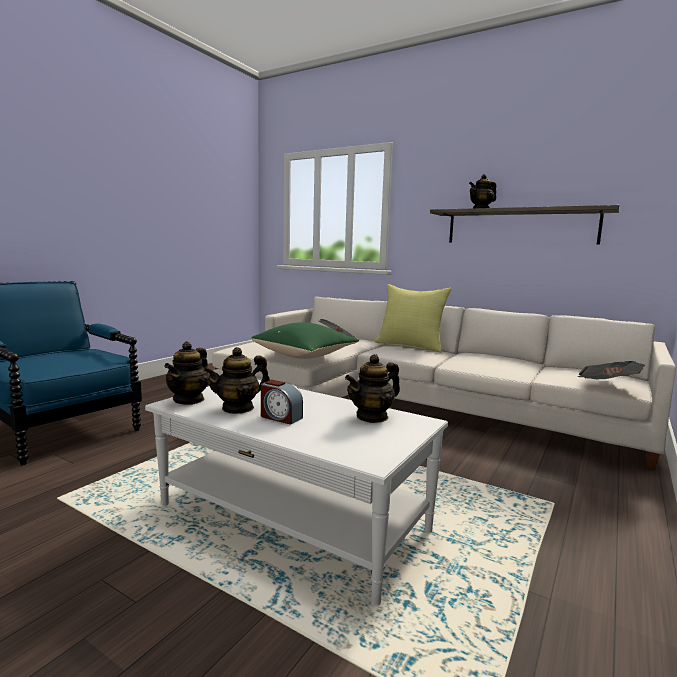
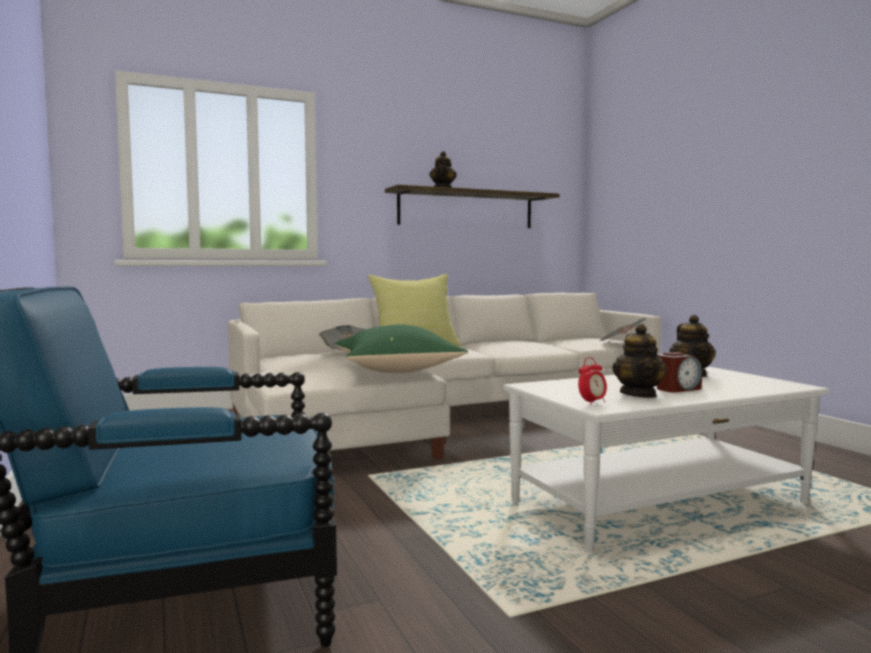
camera: 55 degrees left, 5 degrees down
(189, 400) = (592, 403): teapot -> alarm clock

